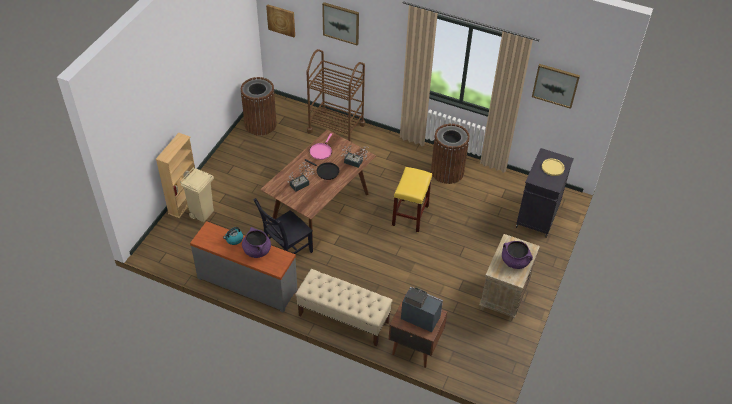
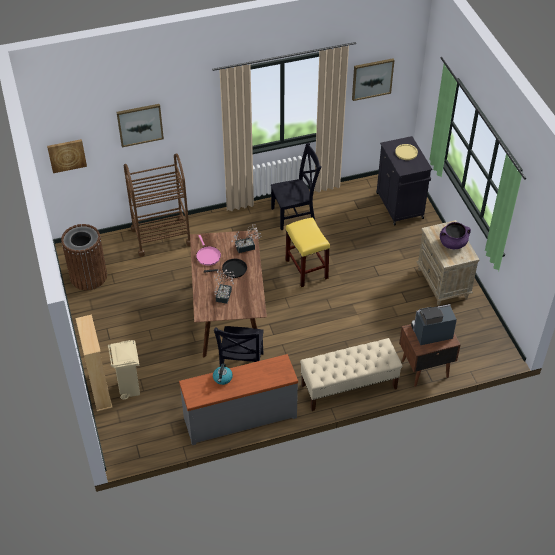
camera: 40 degrees left, 0 degrees up
(257, 250) = (253, 373): purple cooking pot -> none
(447, 172) = (295, 215): brown trash can -> black chair

